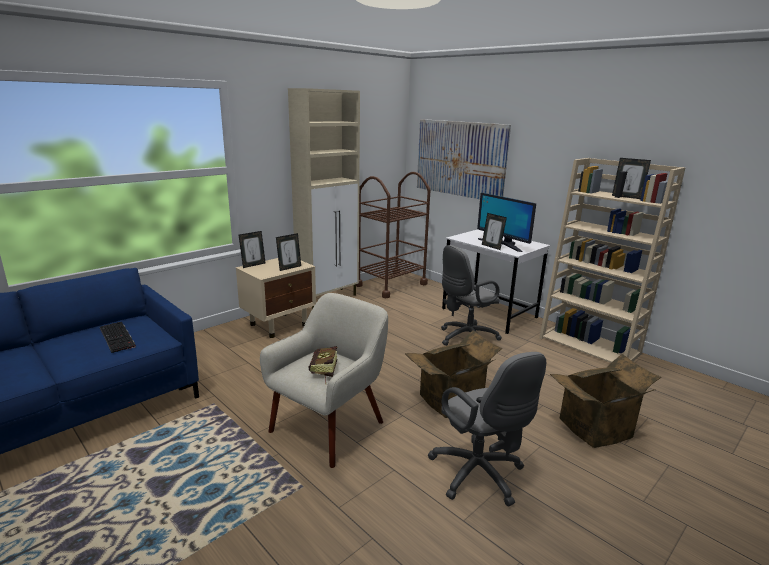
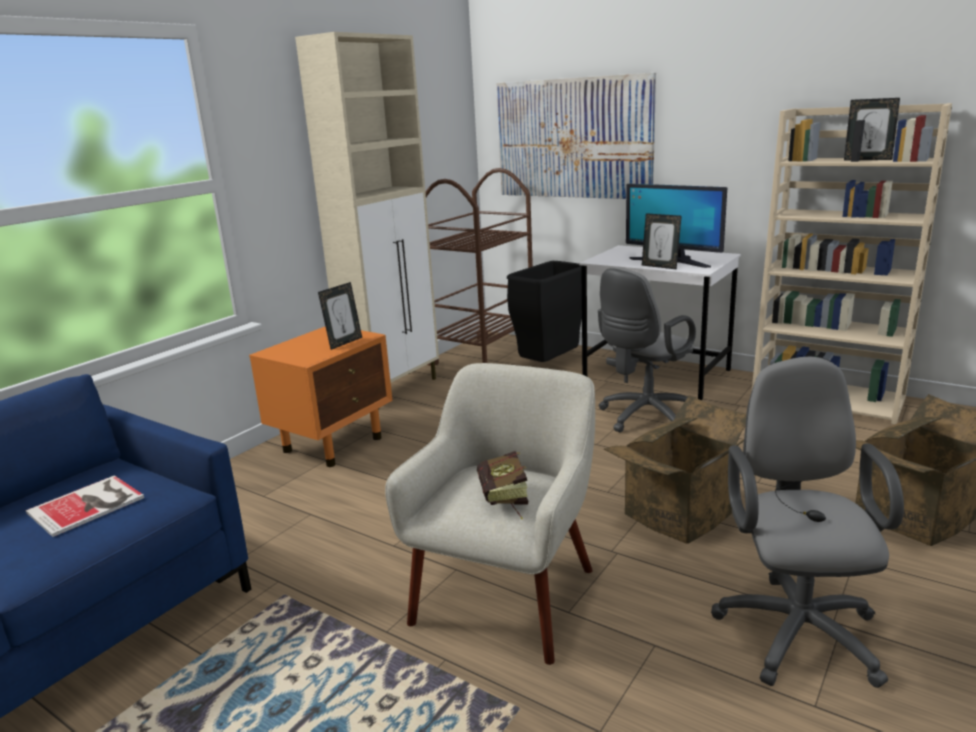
camera: 10 degrees left, 0 degrees up
(118, 337) = (89, 505): keyboard -> book
(253, 265) = (278, 347): picture frame -> none
(279, 324) = (334, 443): beige nightstand -> orange nightstand
(426, 297) = (548, 366): none -> black trash can
(480, 476) = (795, 626): grey office chair -> grey office chair turned 135 degrees counterclockwise

